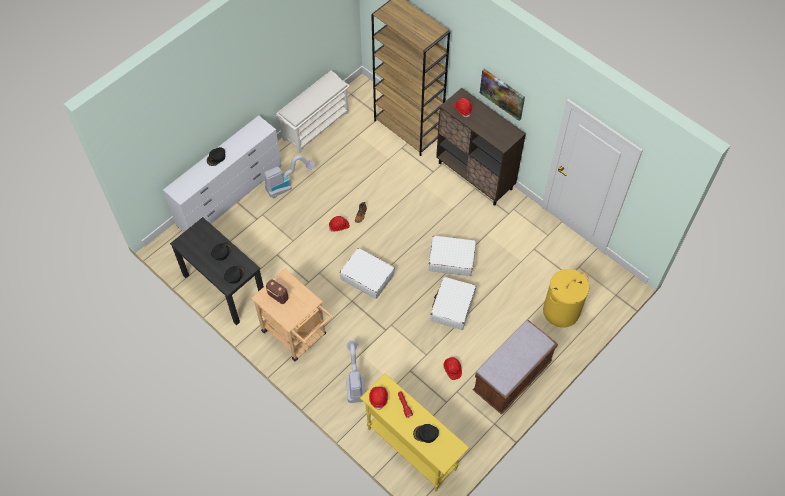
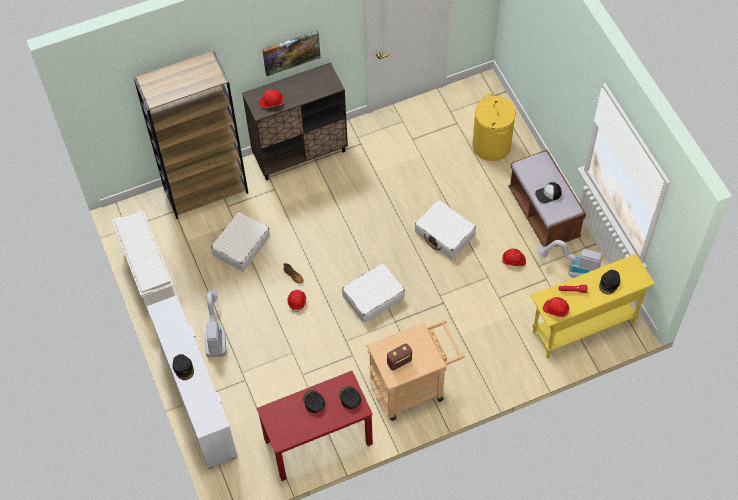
camera: 65 degrees left, 0 degrees up
(224, 287) = (318, 442): black desk -> red desk
(355, 380) = (489, 351): vacuum cleaner -> vacuum cleaner (572, 270)
(451, 259) = (389, 214): white suitcase -> white suitcase (241, 246)
(508, 359) = (548, 194): none -> cap

